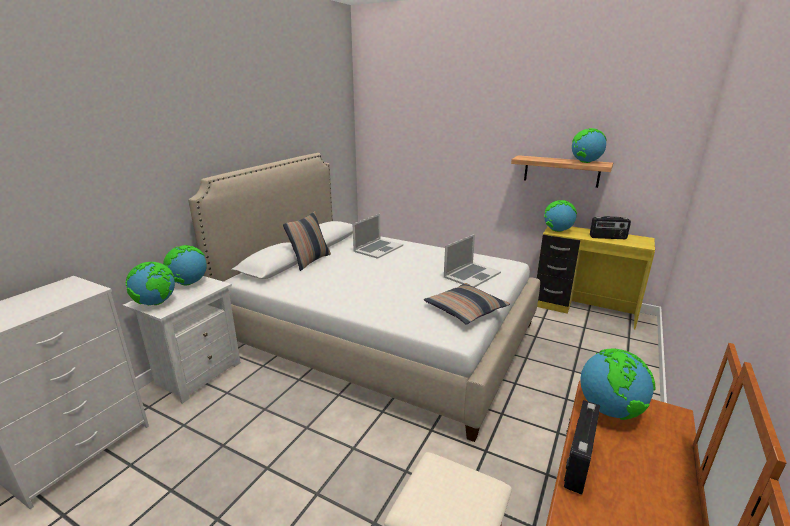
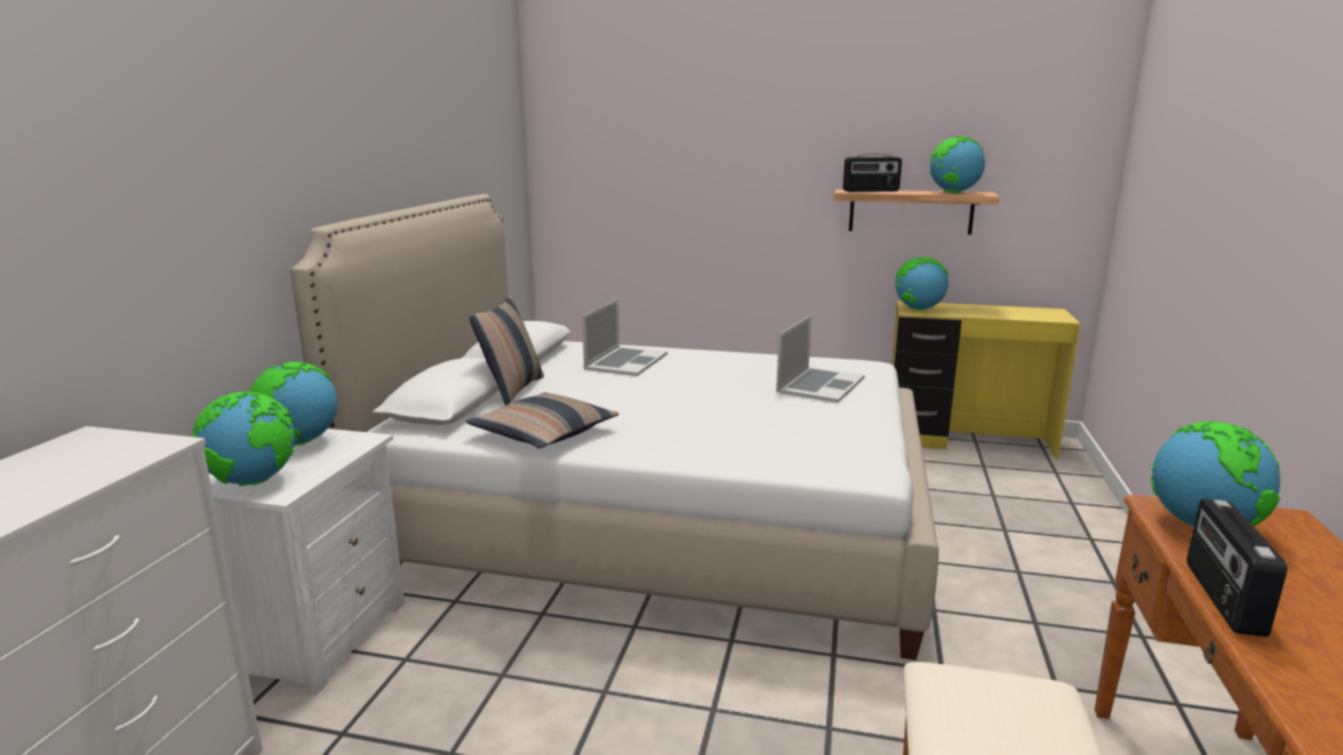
camera: 15 degrees left, 5 degrees down
(465, 310) = (851, 434): pillow -> pillow (544, 433)
(608, 237) = (1000, 313): radio -> radio (871, 191)

